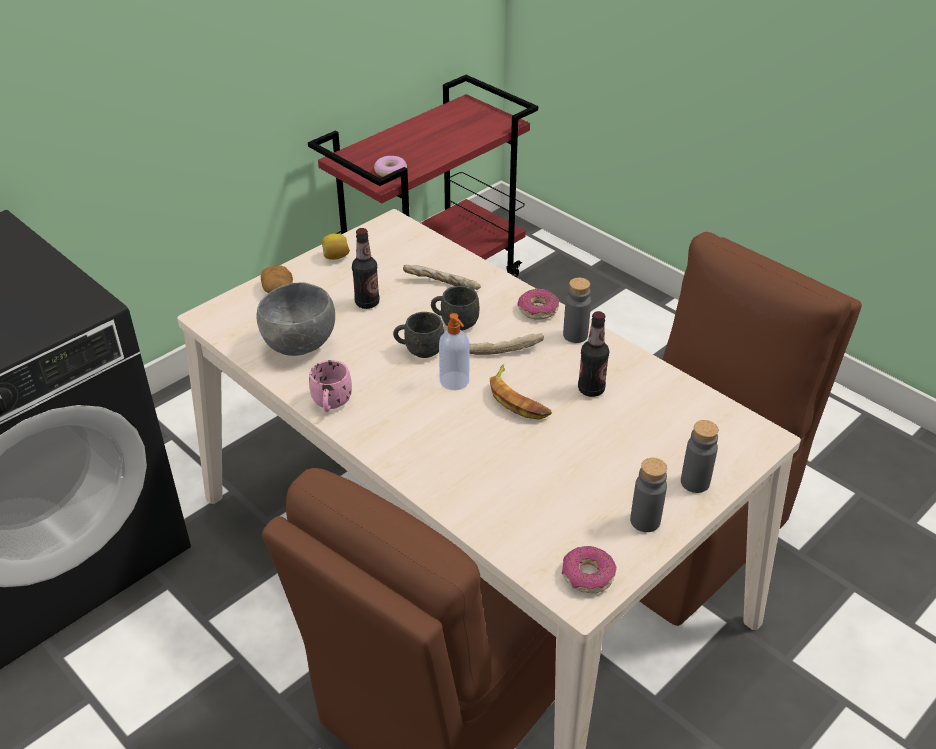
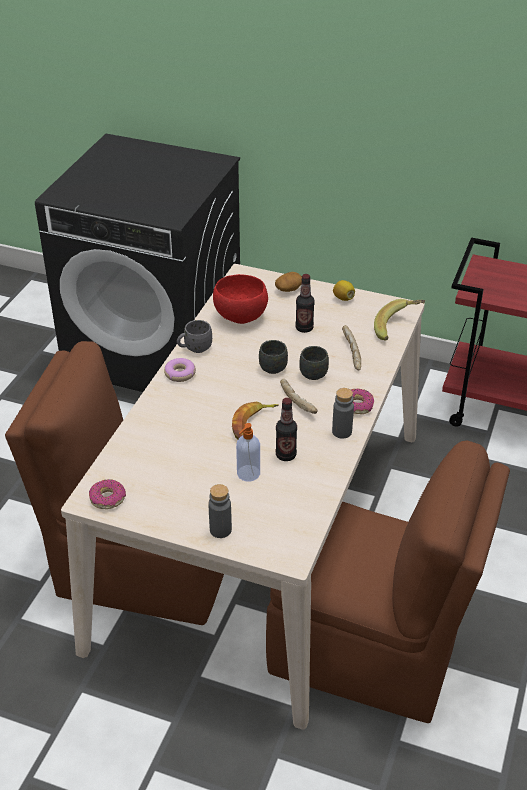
camera: 65 degrees right, 0 degrees up
(301, 345) = (241, 317): grey bowl -> red bowl
(331, 404) = (194, 348): pink mug -> grey mug
(390, 171) = (490, 290): donut -> donut (180, 373)
(425, 239) = (398, 328): none -> banana
(455, 382) = (250, 391): soap dispenser -> soap dispenser (248, 474)
(645, 521) = (169, 513): grey bottle -> none

